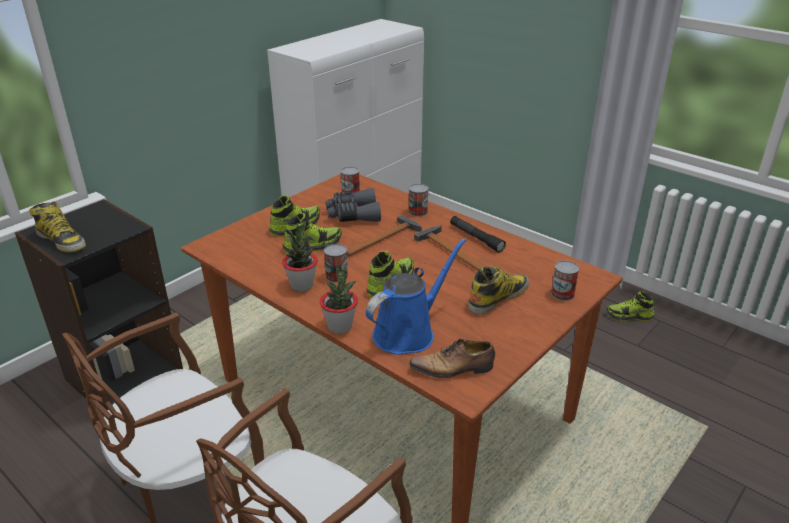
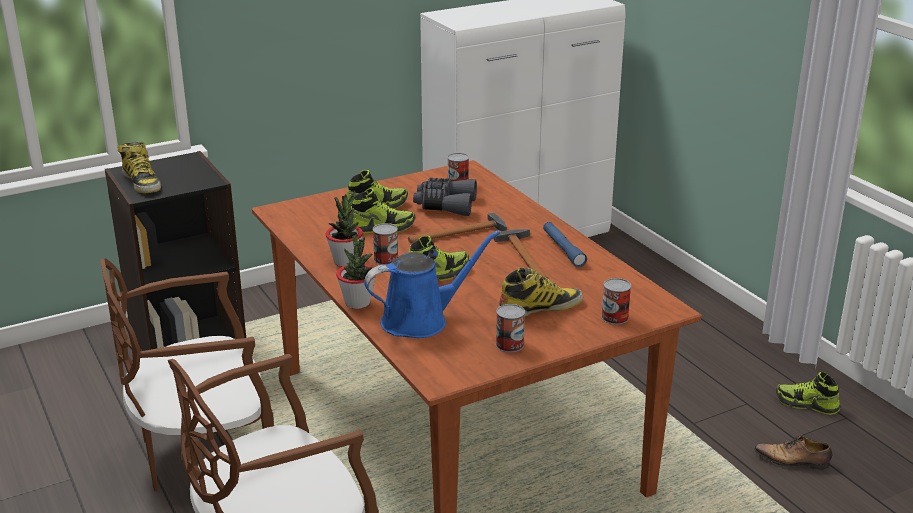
camera: 20 degrees right, 5 degrees down
(418, 212) = (519, 213): can -> can (509, 344)
(454, 369) = (442, 358): shoe -> shoe (793, 461)
(476, 238) = (563, 249): black flashlight -> blue flashlight

